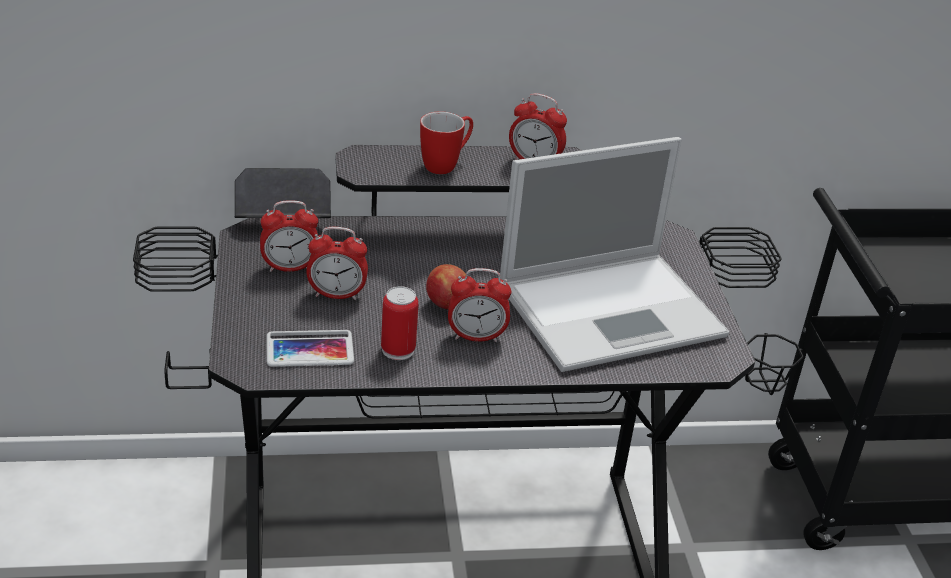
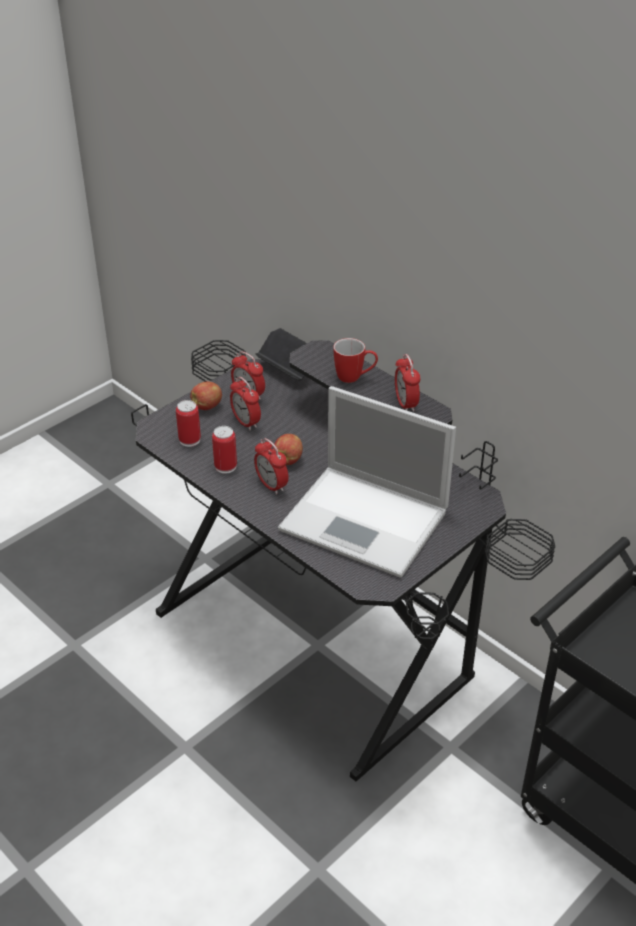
camera: 55 degrees right, 5 degrees up
(264, 304) = (207, 406): none -> apple
(310, 349) = (189, 440): phone -> can

